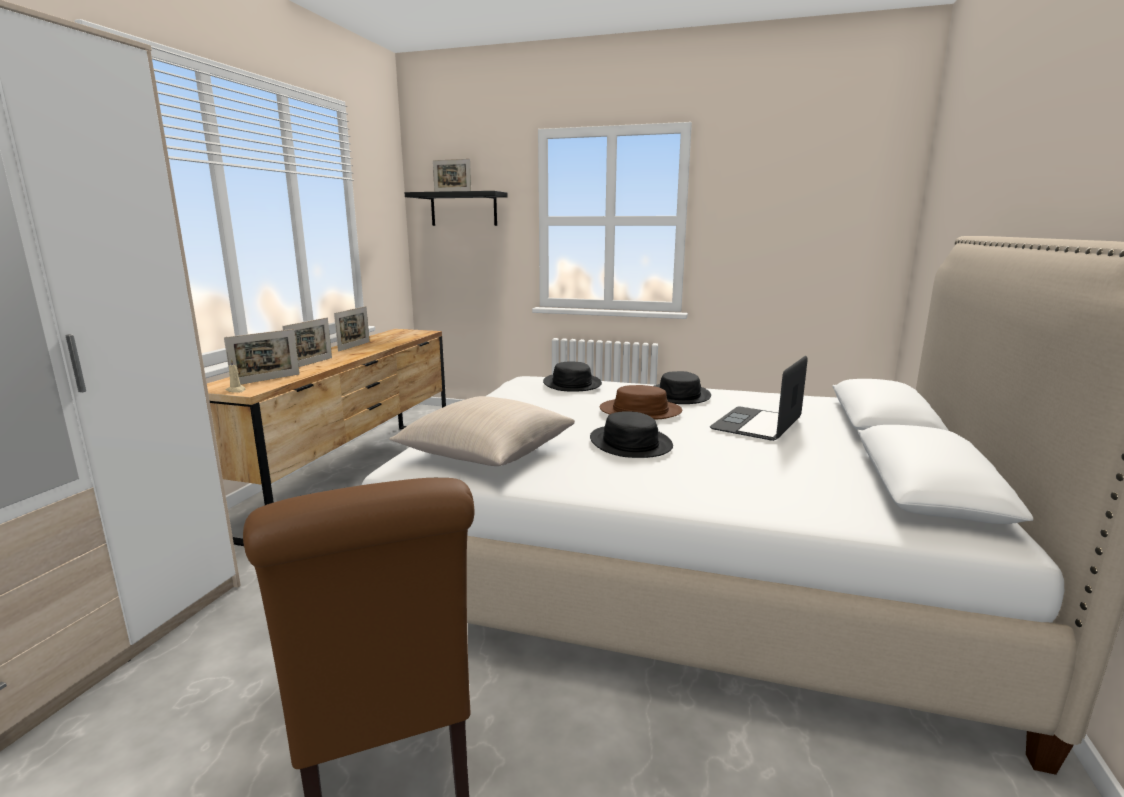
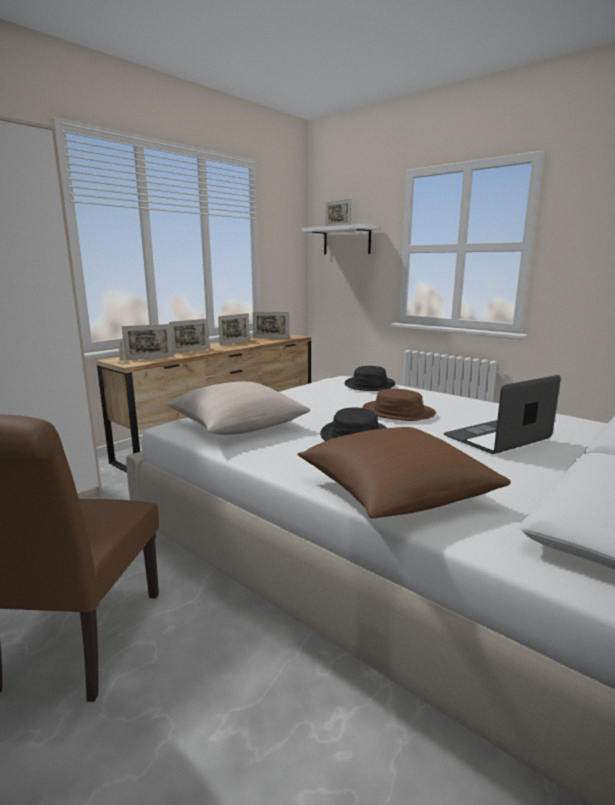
camera: 25 degrees right, 0 degrees up
(393, 336) = (271, 338): none -> picture frame
(463, 209) = (347, 241): black shelf -> white shelf
(679, 395) = (454, 404): black hat -> none
(741, 495) = (395, 493): none -> brown pillow

